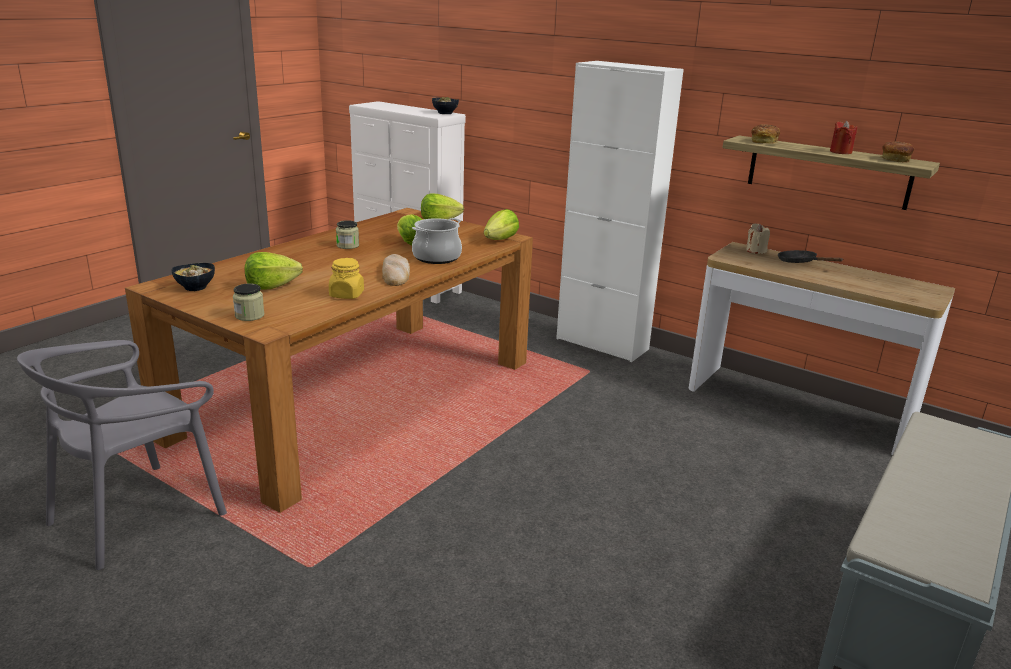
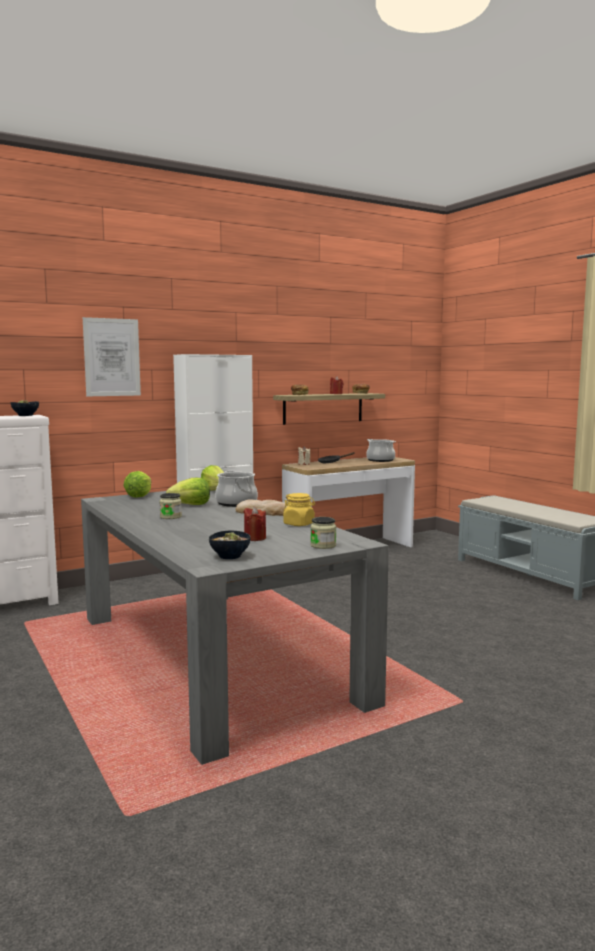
camera: 65 degrees left, 15 degrees down
(137, 515) = (351, 776): grey chair -> none
(271, 286) = (255, 538): lettuce -> red candle
(358, 398) = (213, 657): brown dining table -> grey dining table
(537, 58) = (112, 357): none -> picture
(886, 287) = (380, 460): none -> cooking pot

